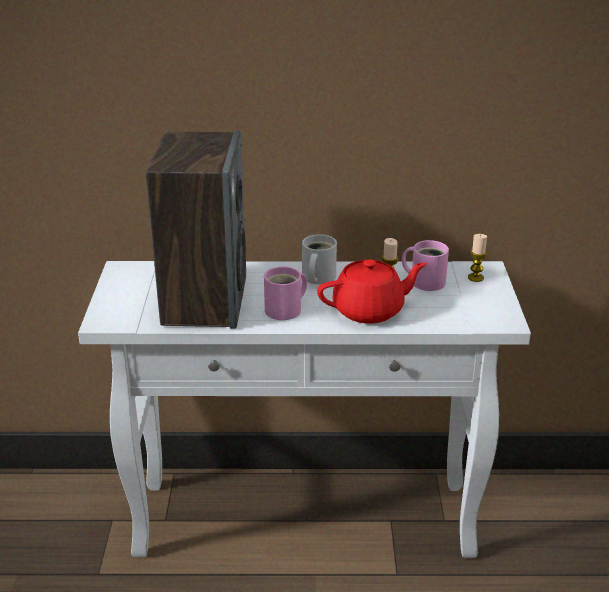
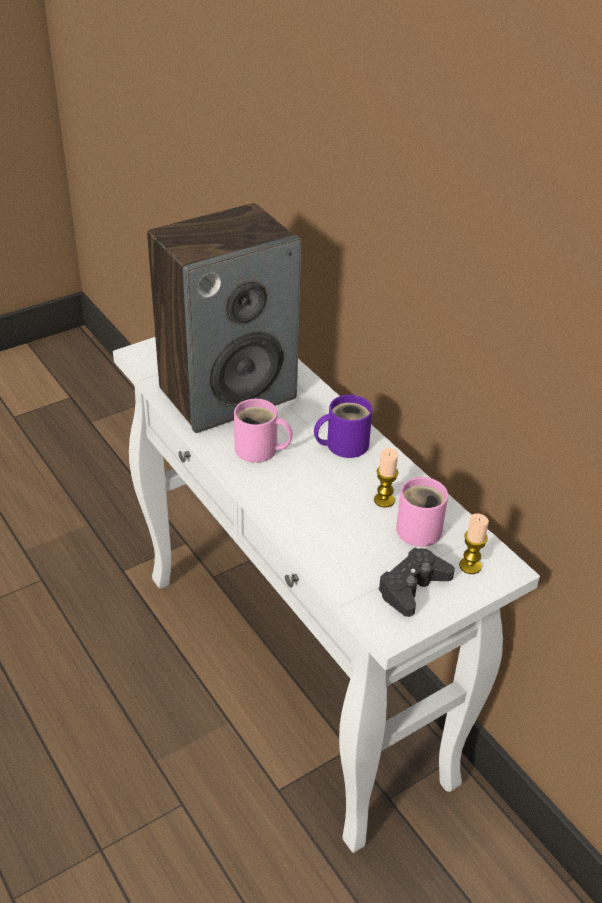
camera: 55 degrees right, 10 degrees up
(316, 277) = (343, 444): white mug -> purple mug
(370, 310) = (313, 508): red teapot -> none
(477, 302) = (412, 587): none -> black game controller

